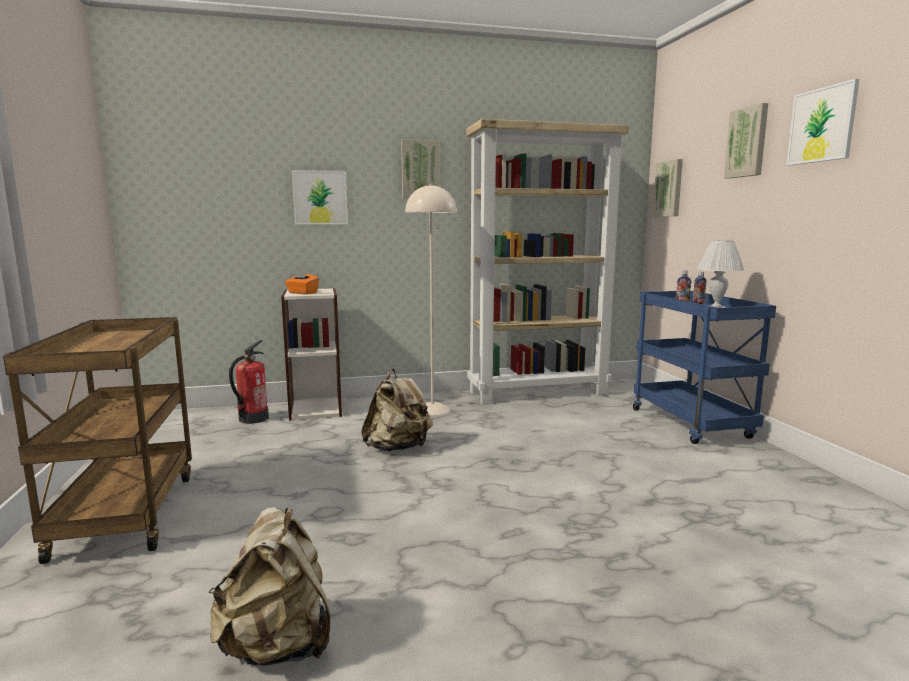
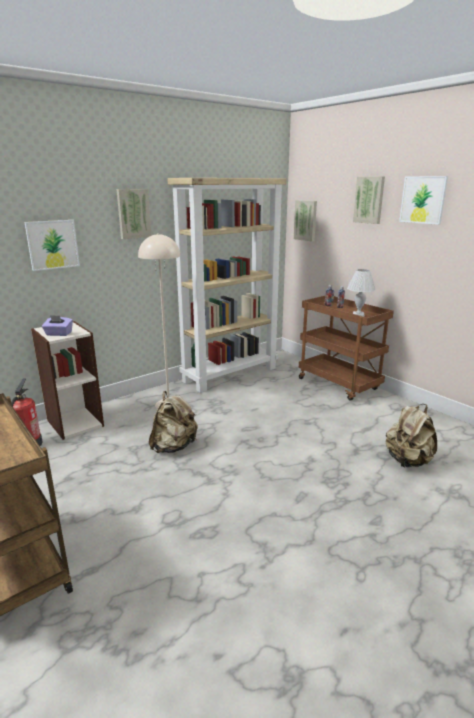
camera: 25 degrees left, 10 degrees up
(278, 646) = (232, 627): beige backpack -> beige backpack (408, 461)
(302, 293) = (58, 334): orange tissue box -> purple tissue box
(692, 424) = (339, 384): blue cart -> brown cart

